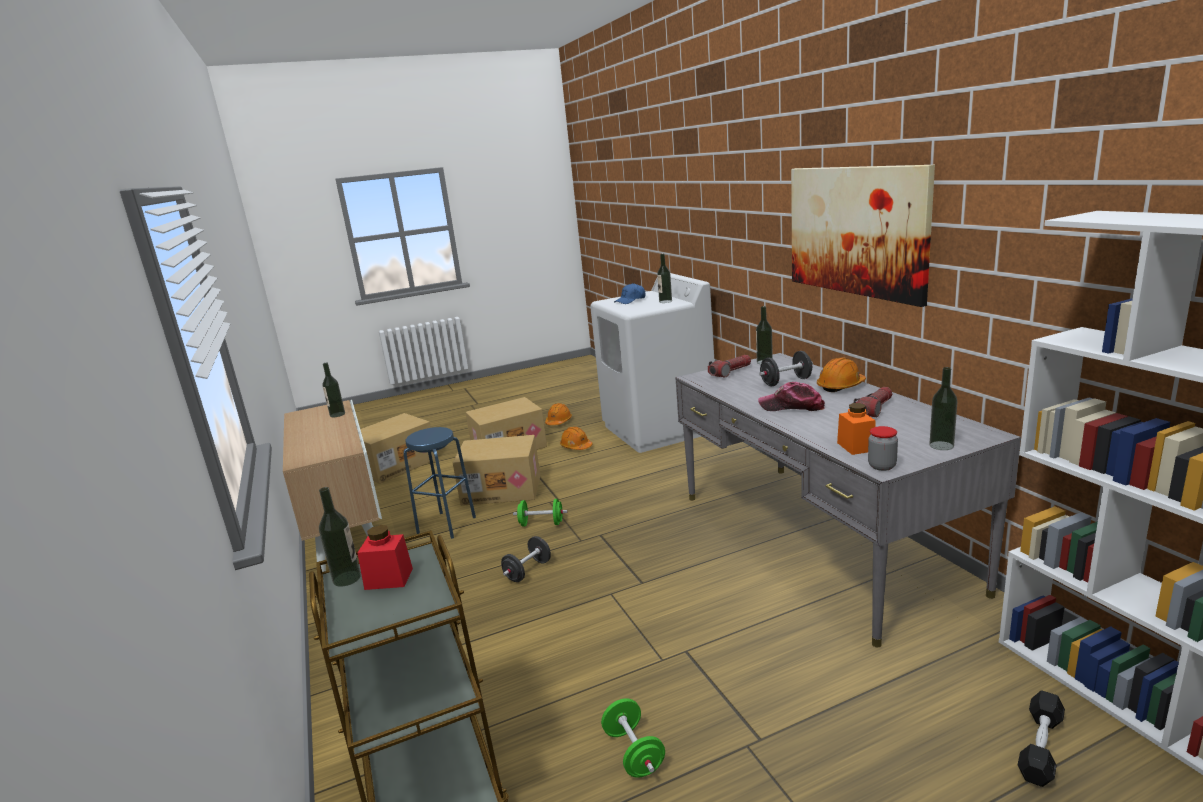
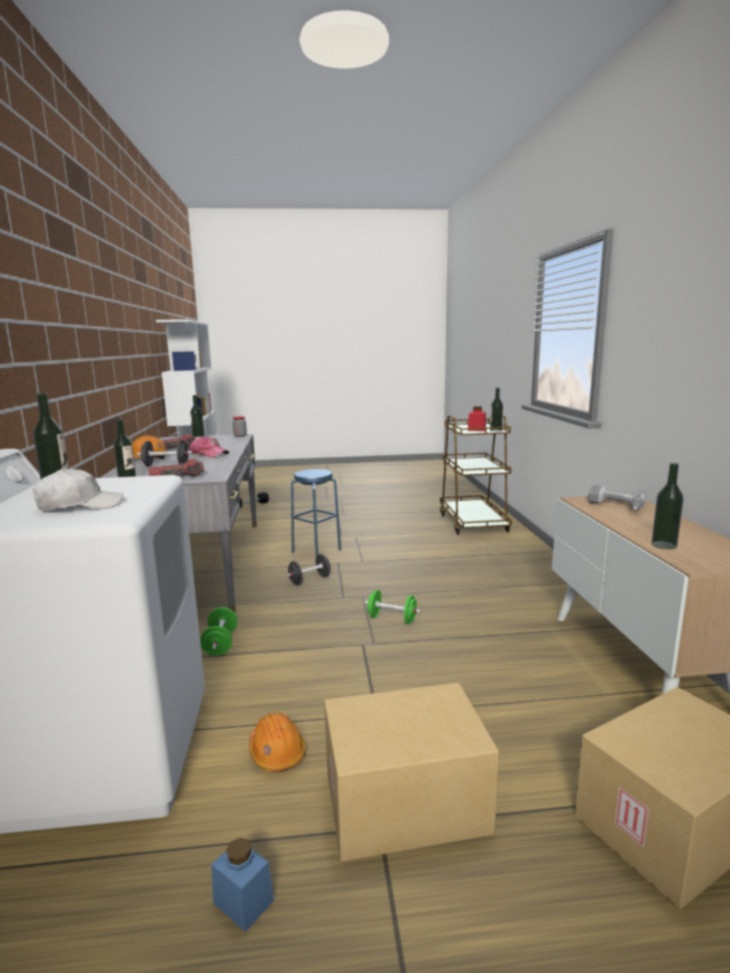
camera: 165 degrees left, 5 degrees down
(323, 447) = (615, 506): none -> power drill
(446, 525) = (501, 642): blue stool -> blue stool (316, 551)
(502, 489) = (430, 680): cardboard box -> none
(528, 571) = (416, 583): black dumbbell -> black dumbbell (309, 580)
(558, 422) = (243, 902): orange hard hat -> blue jar
(630, 300) = (79, 505): blue cap -> white cap
(634, 753) = (387, 518): green dumbbell -> green dumbbell (220, 644)
(856, 231) = (98, 337): picture -> none
(856, 446) = (231, 440): orange jar -> none

